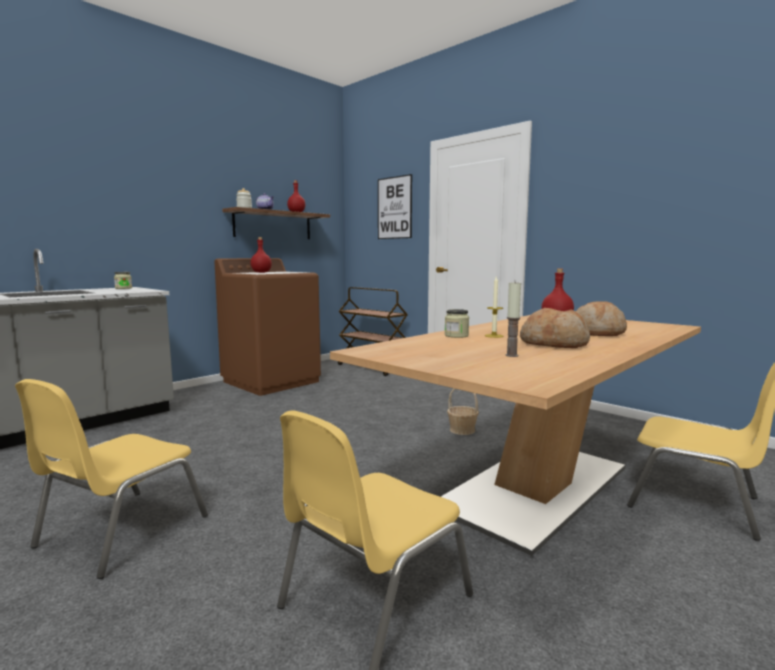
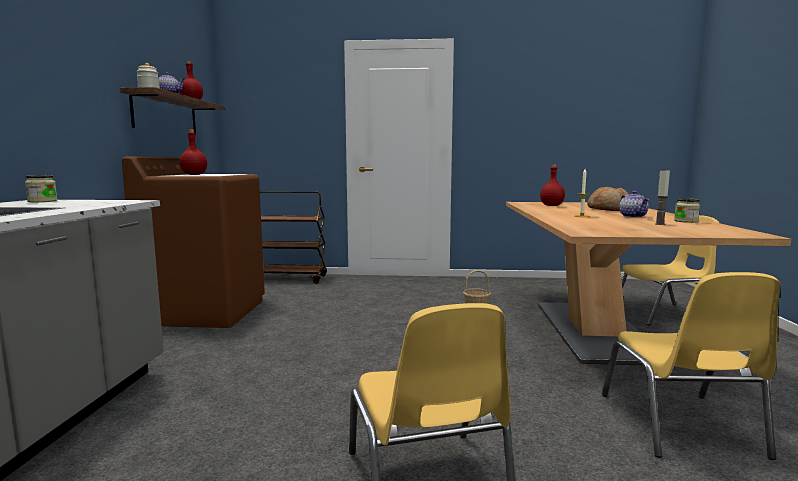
camera: 40 degrees left, 0 degrees up
(394, 208) = (297, 104): picture -> none
(456, 335) = (565, 218): jar -> jar (686, 221)
(554, 344) = (633, 216): bread -> teapot

